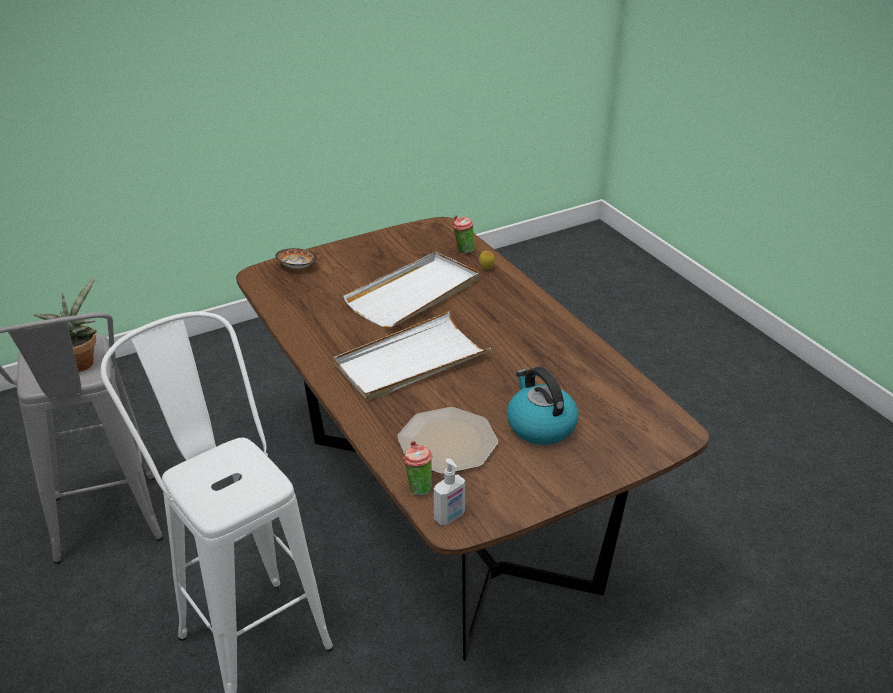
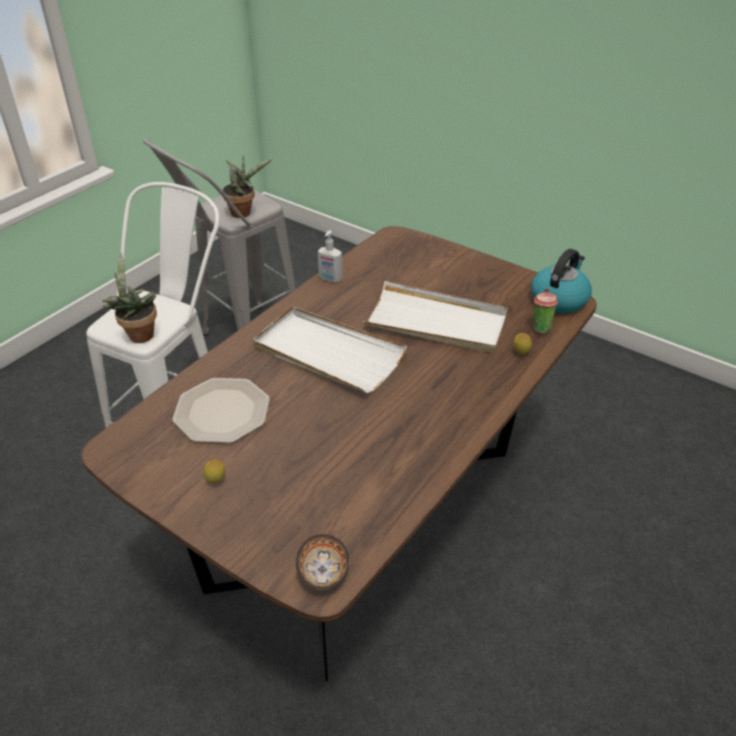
camera: 65 degrees right, 5 degrees up
(255, 486) = (139, 334): none -> potted plant
(297, 267) = (424, 248): bowl -> bowl (323, 571)
(418, 487) = (153, 413): cup -> none
(450, 517) = (121, 444): soap dispenser -> soap dispenser (330, 279)
(538, 464) = (216, 481): none -> lemon
(540, 425) = (276, 466): kettle -> kettle (559, 299)

